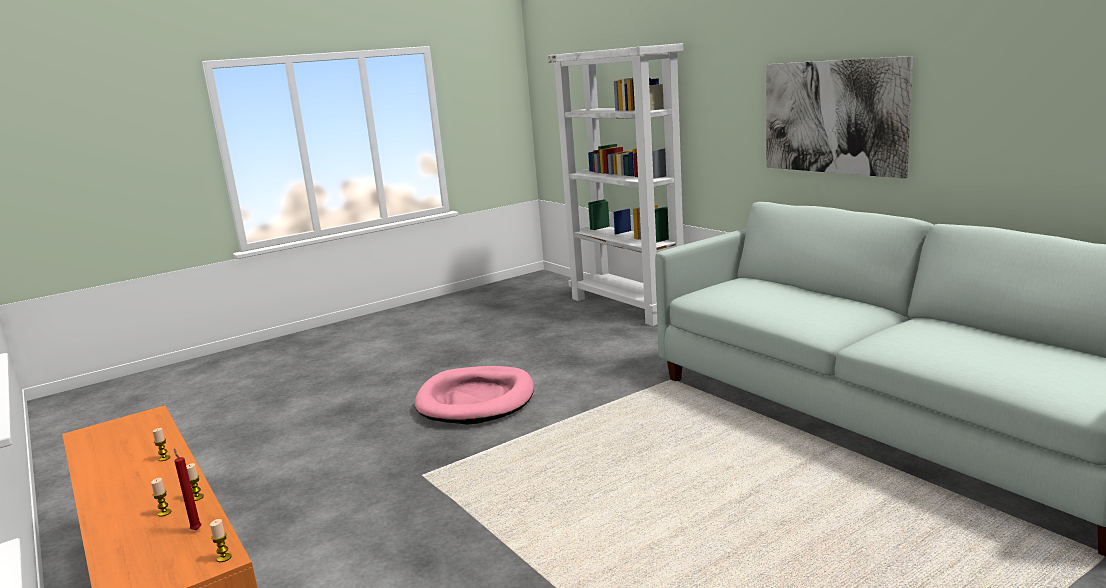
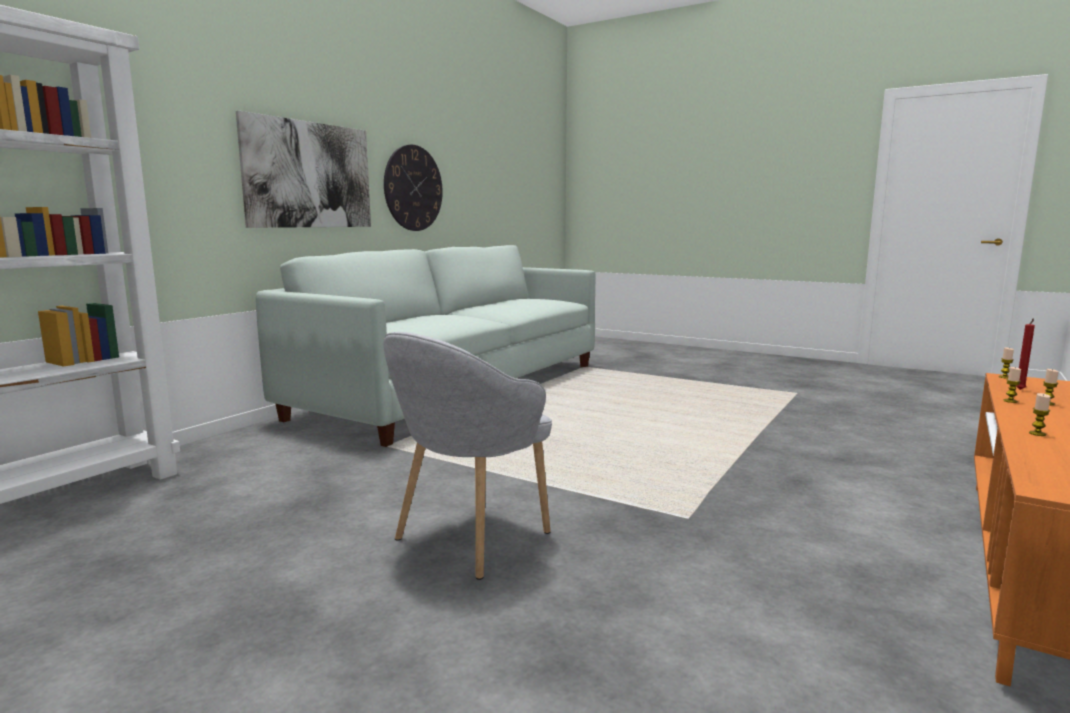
camera: 115 degrees left, 5 degrees down
(476, 400) = (471, 539): pink dog bed -> grey armchair
(1001, 127) = (413, 188): none -> wall clock

